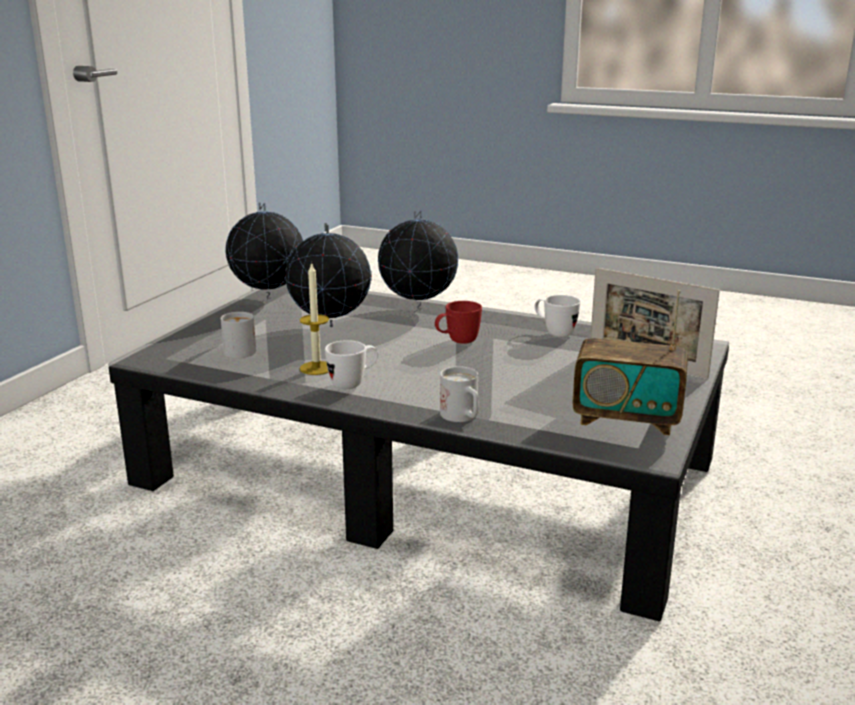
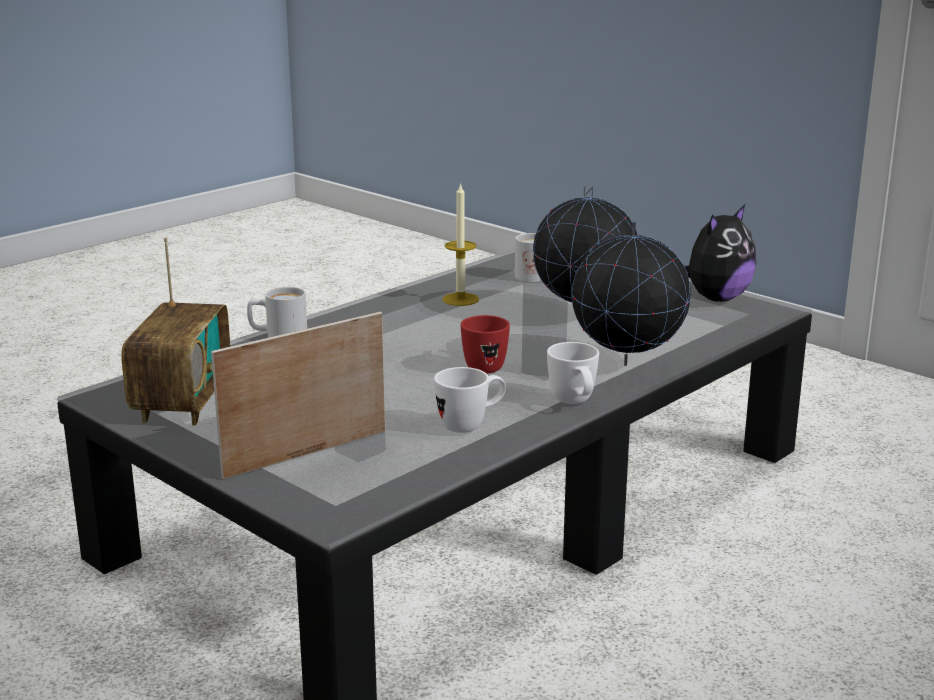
camera: 110 degrees right, 0 degrees up
(268, 298) = (715, 298): globe -> plush toy
(353, 383) = (405, 308): white mug -> white mug (575, 403)
(626, 419) = (183, 402): radio -> radio turned 150 degrees clockwise

